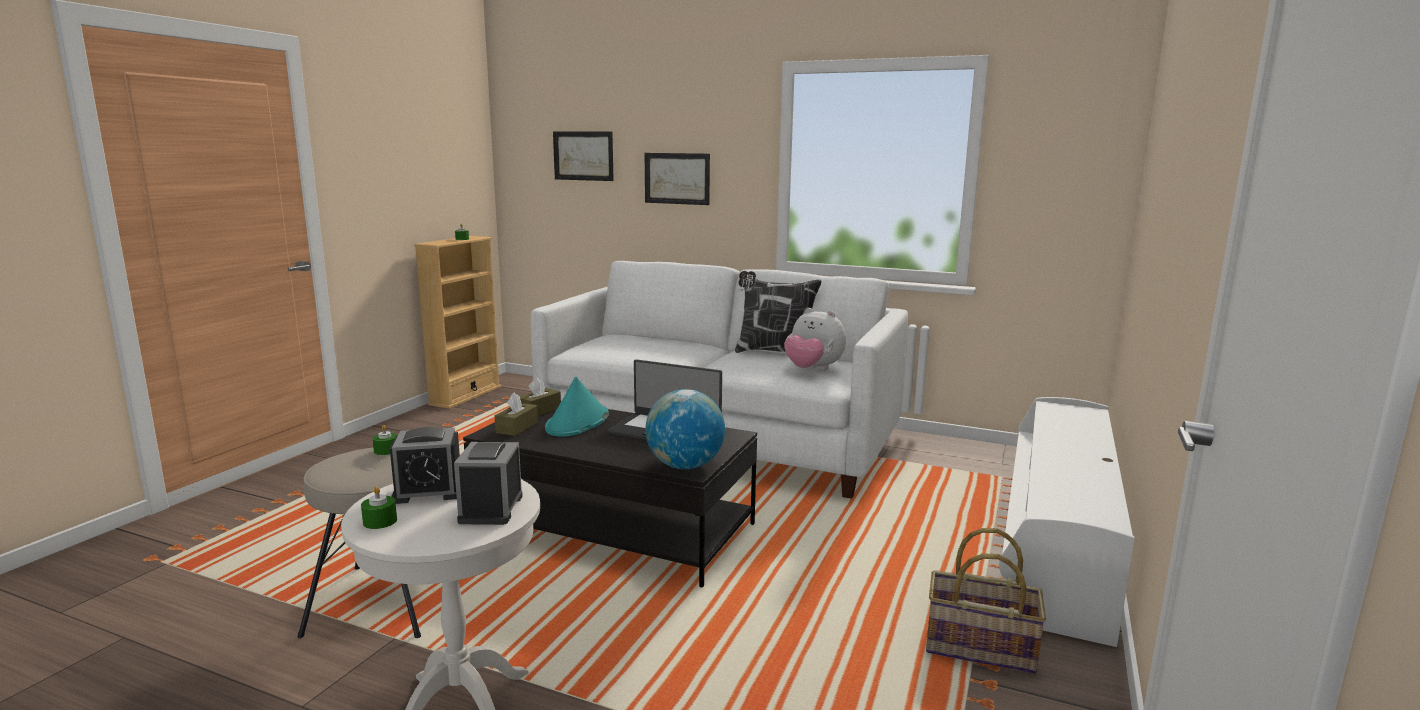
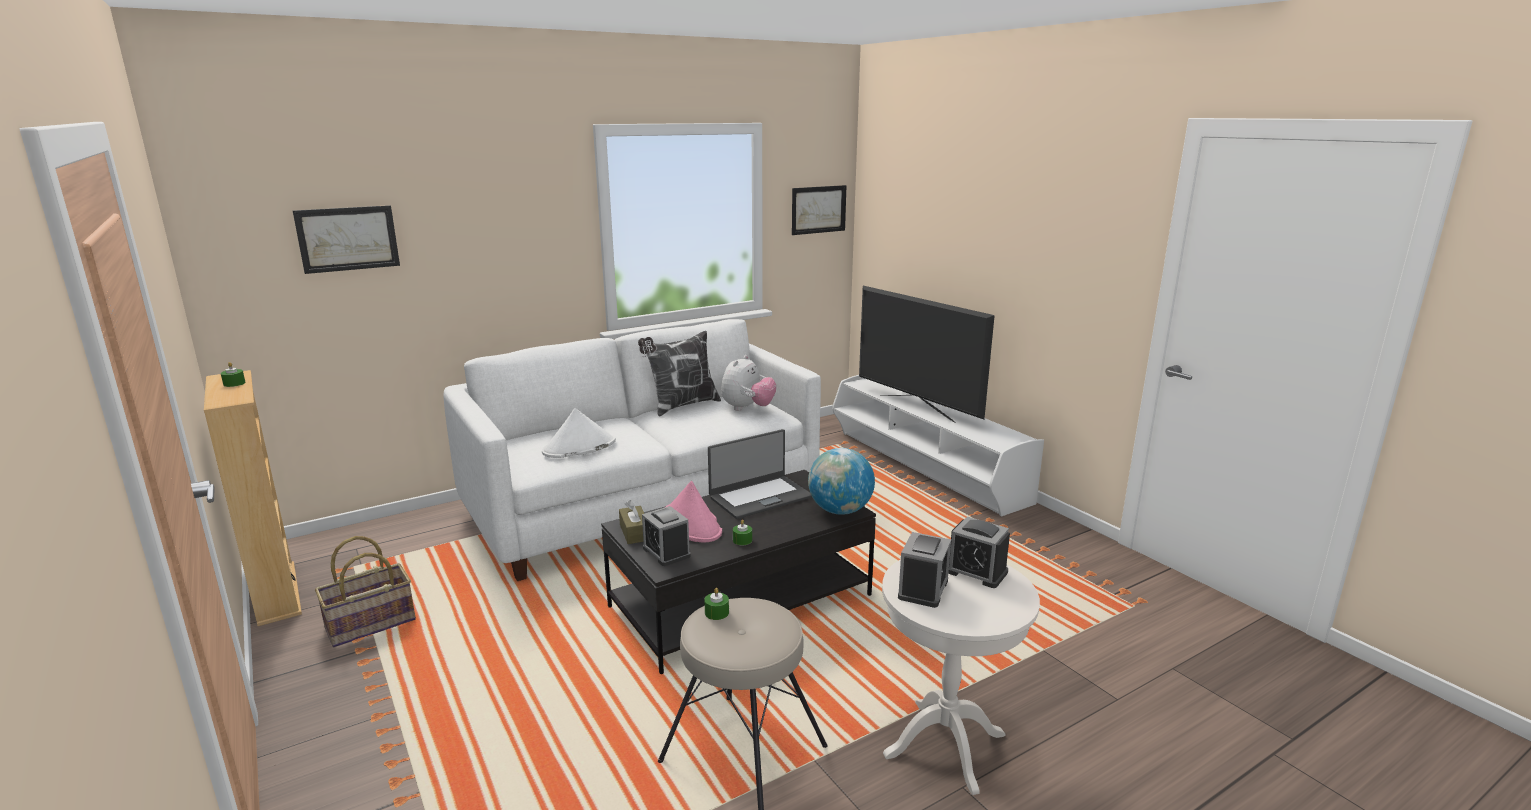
camera: 55 degrees left, 5 degrees up
(380, 521) = (969, 617): green candle -> green candle (742, 540)
(517, 427) = (666, 552): brown tissue box -> alarm clock
(577, 422) = (691, 524): turquoise hat -> pink hat
(626, 348) = (579, 447): none -> white hat
(677, 178) = (487, 252): picture -> picture (818, 209)
(813, 369) = (747, 408): plush toy -> plush toy turned 45 degrees counterclockwise
(979, 648) = (1011, 537): basket -> basket (370, 624)
(1054, 447) = (917, 408): none -> television

